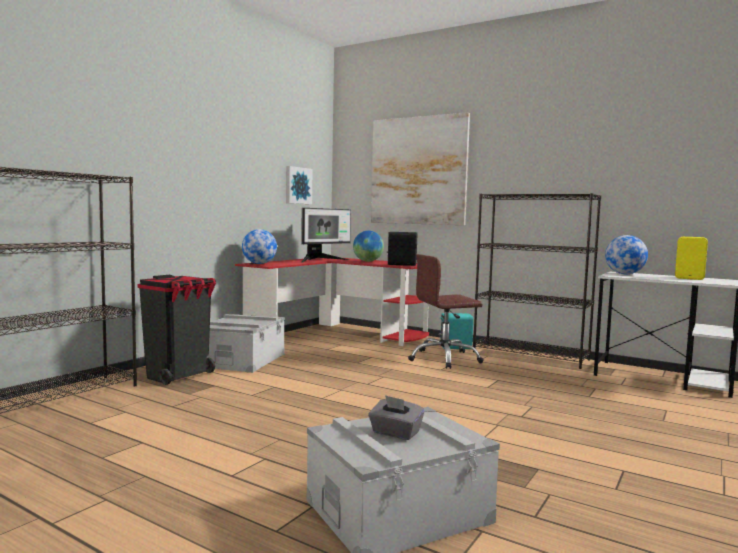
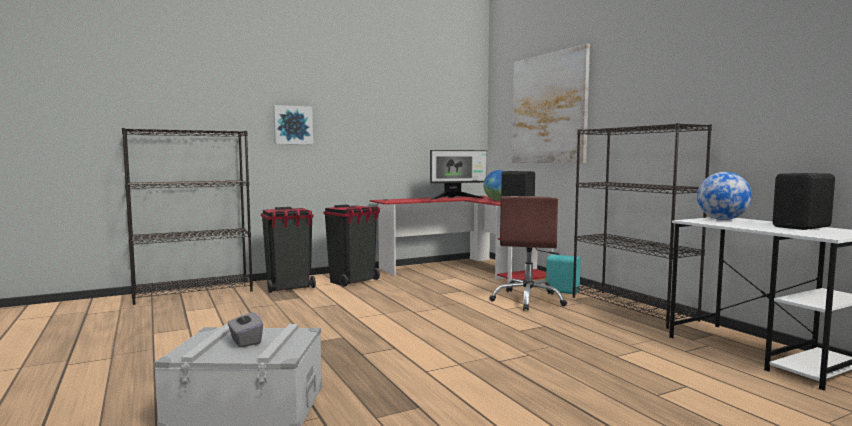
camera: 30 degrees right, 0 degrees up
(241, 360) = (353, 281): grey storage box -> black trash can
(259, 264) = (386, 200): globe -> none
(297, 185) = (442, 130): picture -> picture (293, 125)
(444, 359) = (528, 300): brown office chair -> brown office chair turned 90 degrees counterclockwise
(690, 278) = (803, 227): yellow speaker -> black speaker

